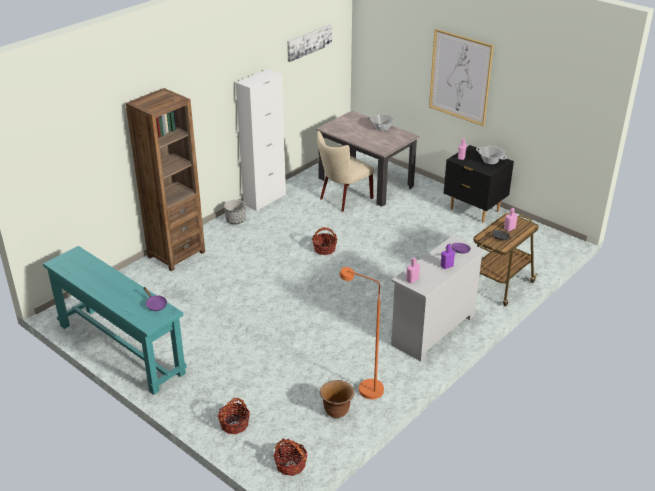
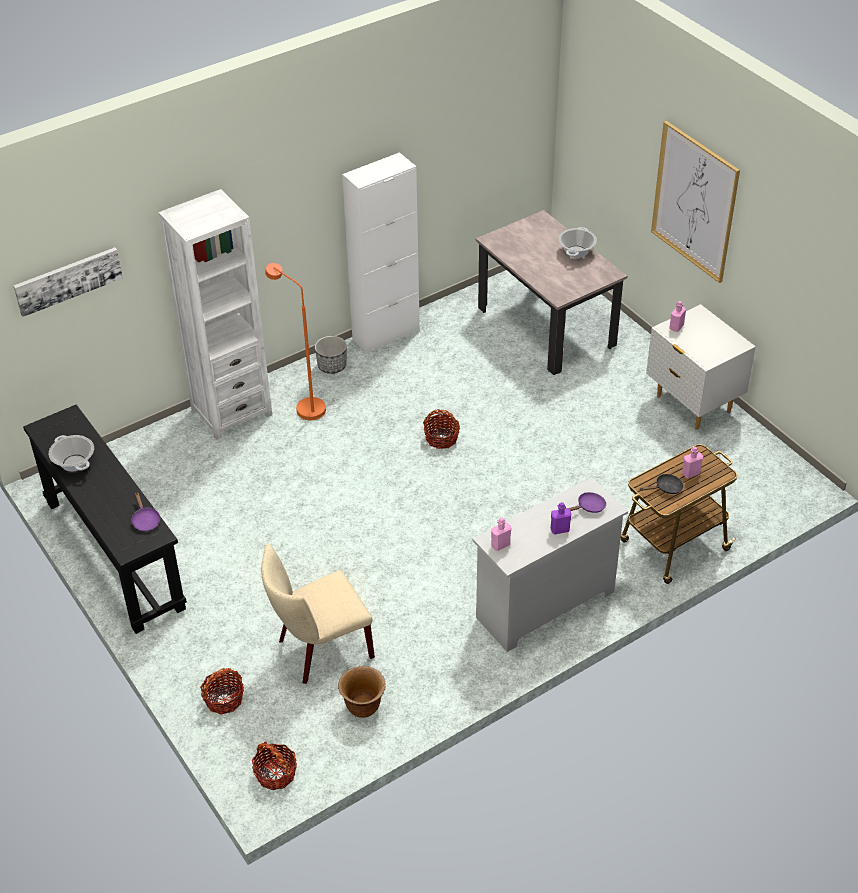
camera: 15 degrees right, 10 degrees up
(121, 348) = (114, 554): turquoise console table -> black console table
(176, 254) = (231, 412): brown bookcase -> white bookcase
(309, 42) = (476, 109): picture -> picture (68, 280)
(343, 199) = (501, 352): beige chair -> beige chair (319, 650)
(364, 388) = (412, 679): orange floor lamp -> orange floor lamp (304, 407)
(474, 210) = (692, 404): black nightstand -> white nightstand
(490, 161) = (718, 341): cooking pot -> cooking pot (74, 463)

